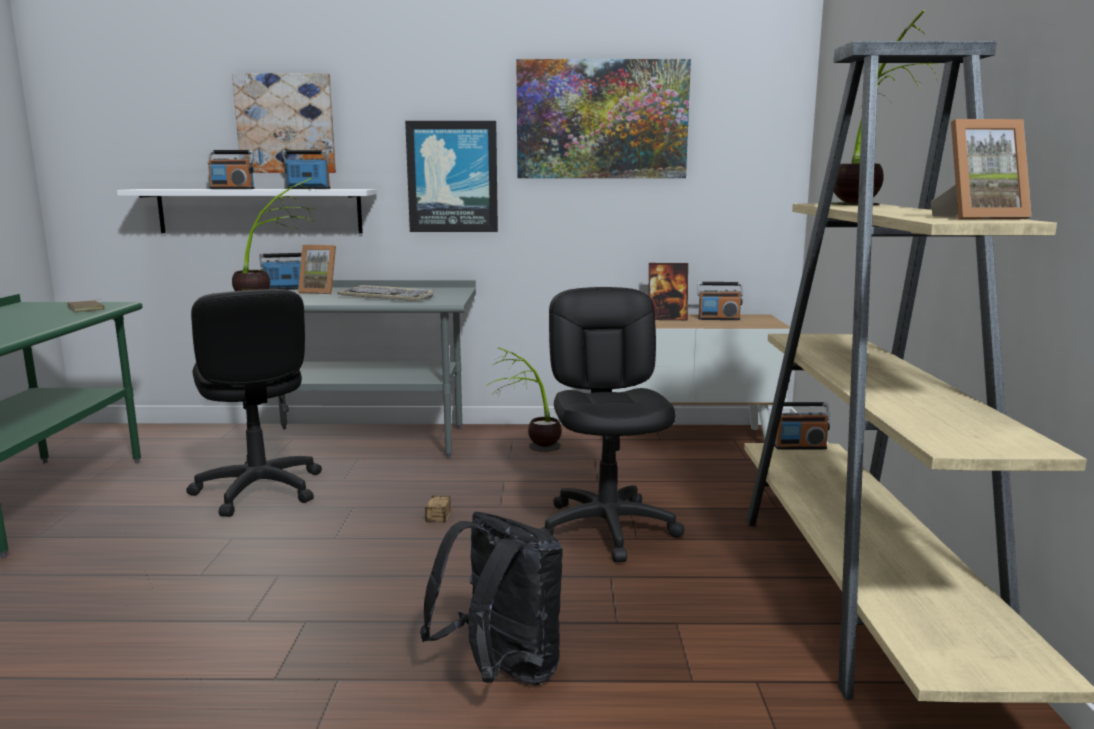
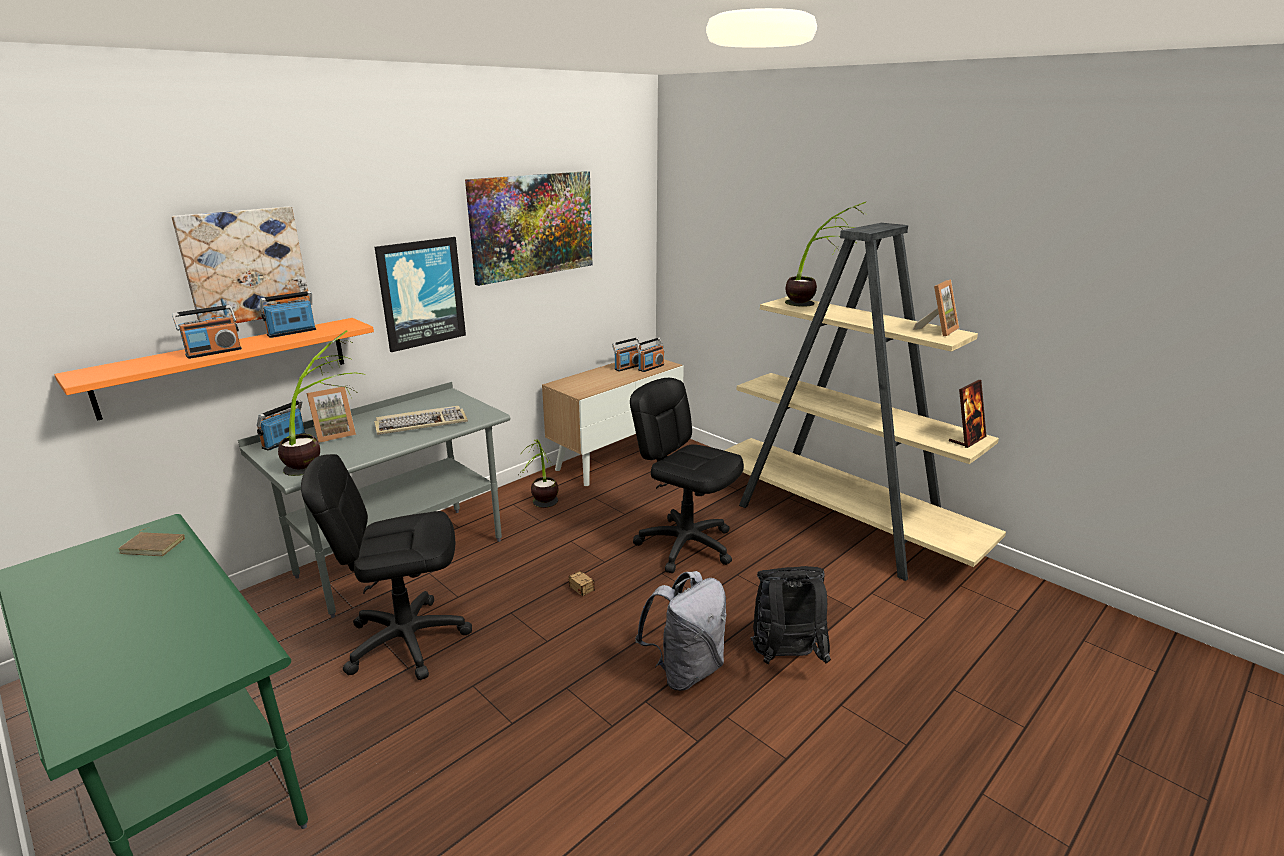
camera: 45 degrees left, 10 degrees up
(259, 490) = (406, 640): black office chair -> black office chair turned 150 degrees clockwise
(260, 211) = (227, 365): white shelf -> orange shelf
(386, 621) = (685, 670): none -> grey backpack
(667, 318) = (598, 376): picture frame -> picture frame (967, 439)
(799, 447) = (740, 448): radio -> radio (650, 367)

